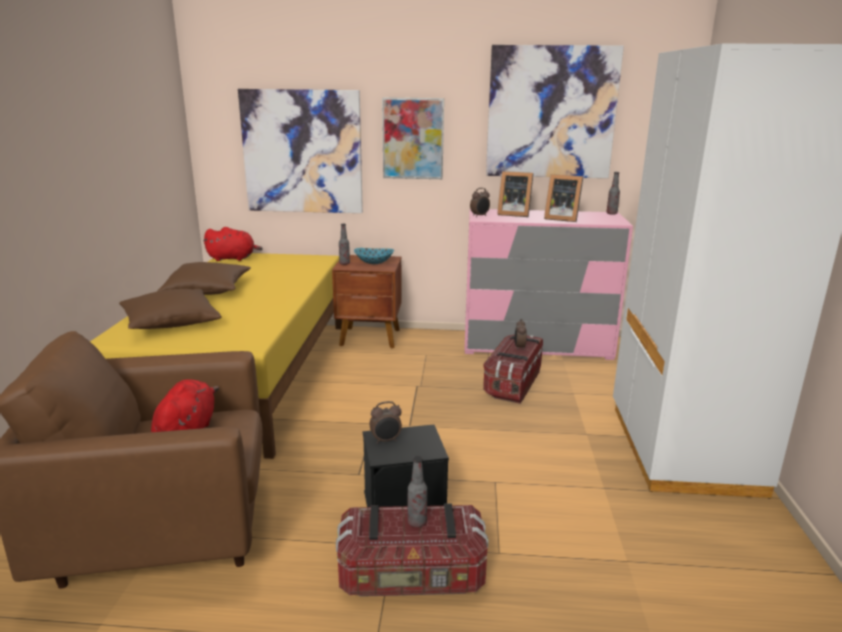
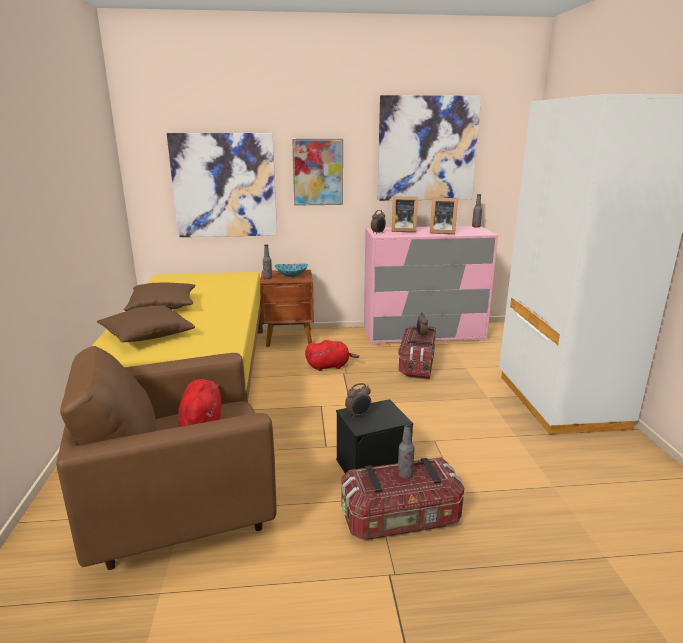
camera: 10 degrees left, 0 degrees up
(233, 258) = (169, 279): red plush toy -> red plush toy (329, 366)

